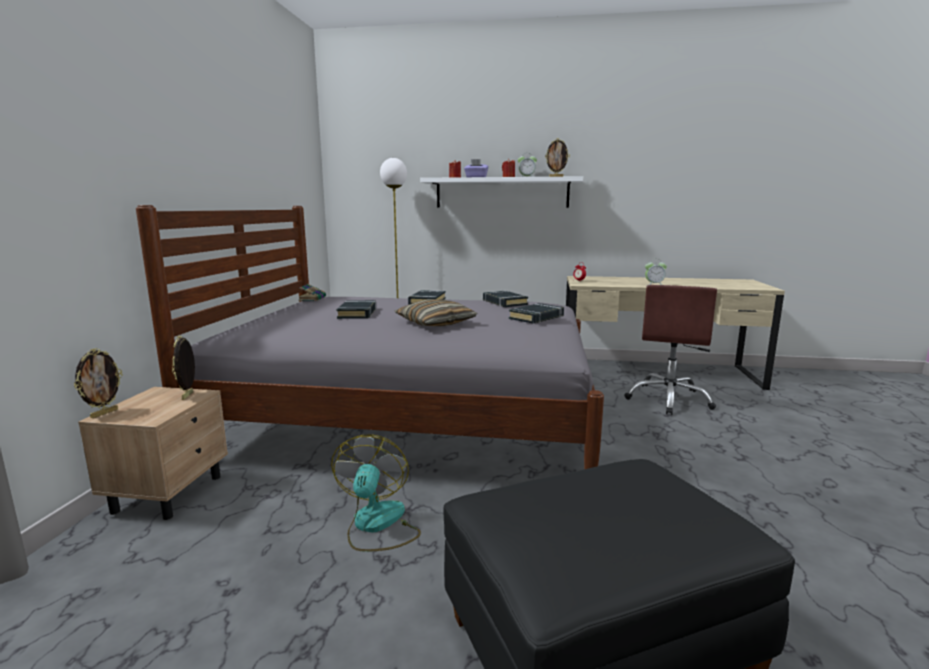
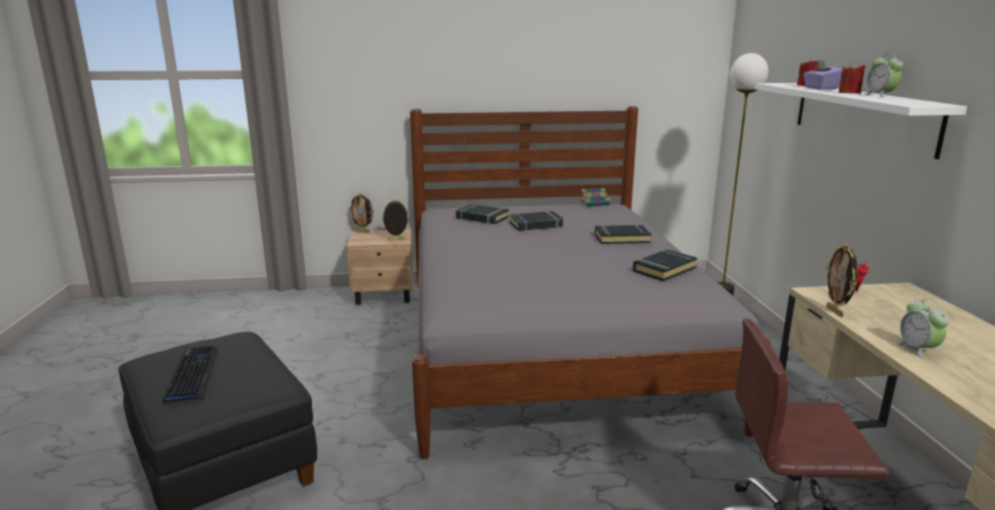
camera: 75 degrees right, 5 degrees up
(377, 525) = (358, 365): fan -> none
(435, 323) = (517, 253): pillow -> none
(537, 317) = (587, 290): black book -> black book (481, 218)
(556, 177) = (900, 101): picture frame -> picture frame (835, 312)
(625, 520) = (193, 374): none -> keyboard

